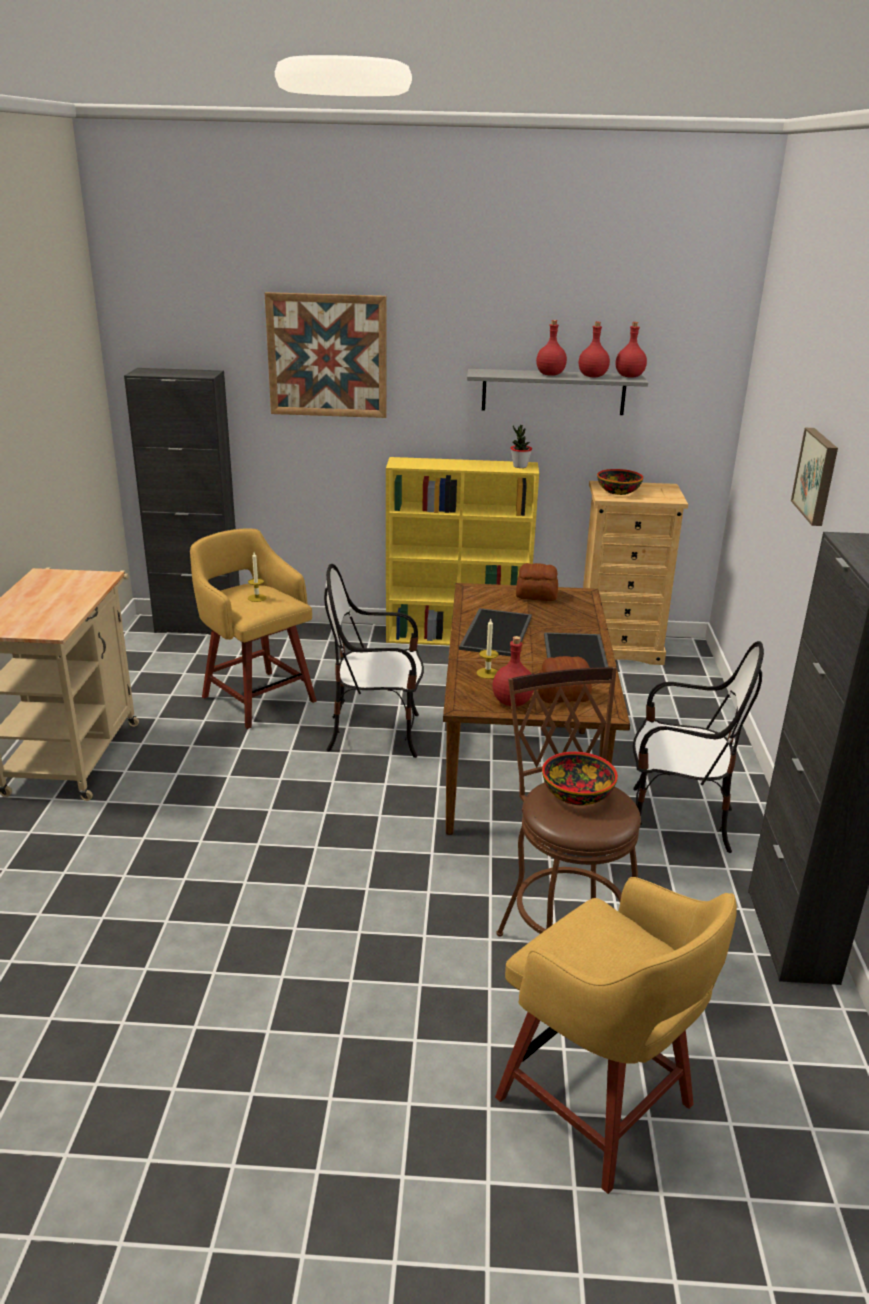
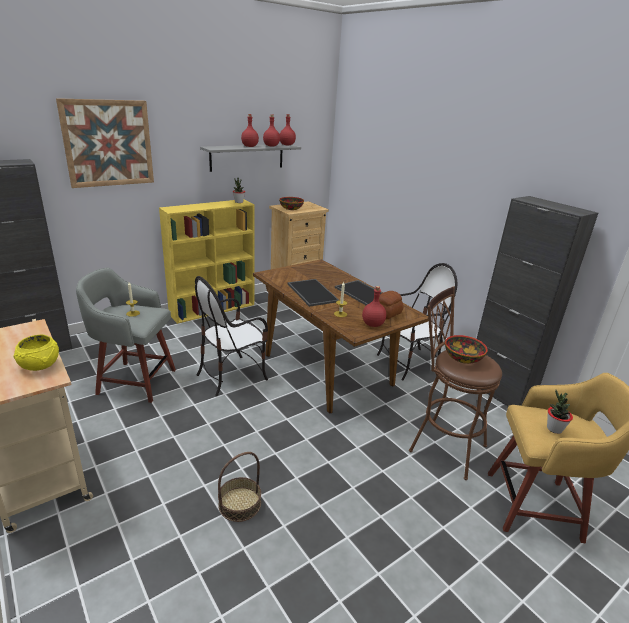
camera: 40 degrees left, 0 degrees up
(59, 617) = (40, 366): none -> yellow bowl
(212, 878) = (239, 504): none -> basket
(257, 697) = (135, 381): yellow stool -> grey stool
(536, 595) = (300, 269): bread -> none
(592, 950) = (554, 429): none -> potted plant
(818, 476) = (431, 180): picture -> none

